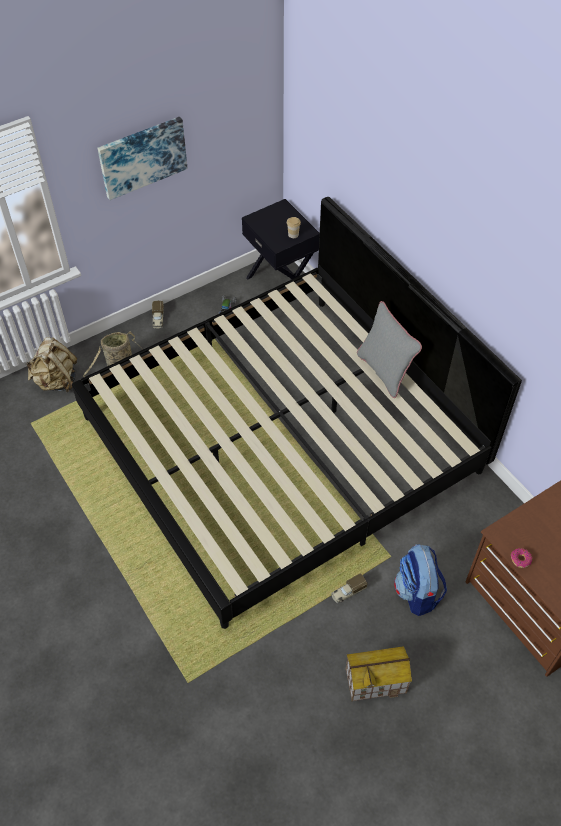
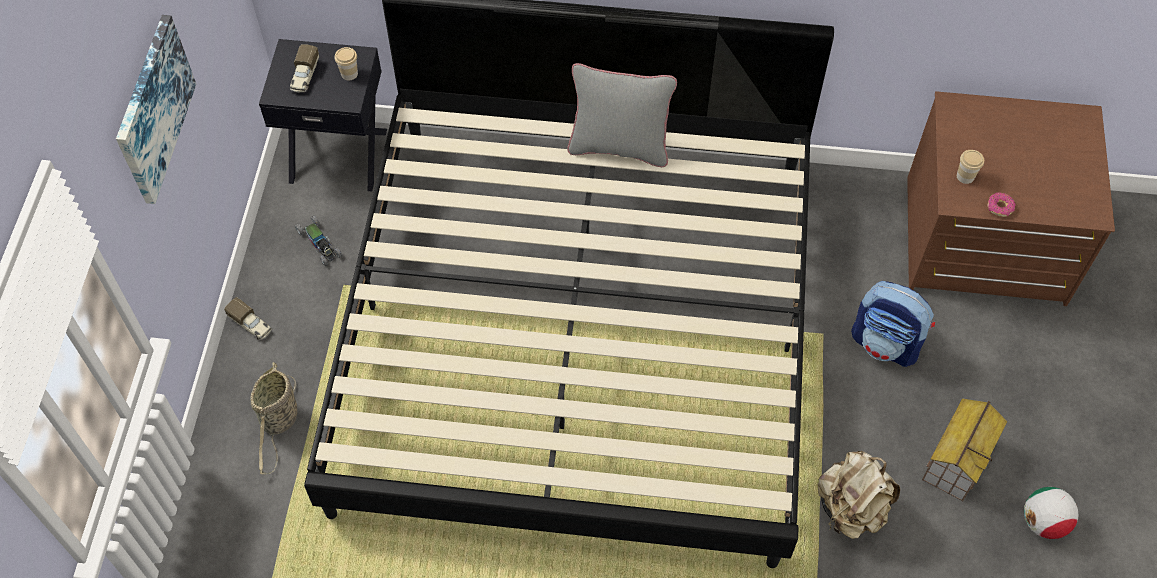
camera: 50 degrees left, 5 degrees up
(56, 381) = (229, 513): beige backpack -> beige backpack (851, 508)
(348, 592) = (832, 408): toy truck -> toy truck (305, 76)
(379, 757) = (1043, 522): none -> football
(523, 528) = (965, 176): none -> cup

